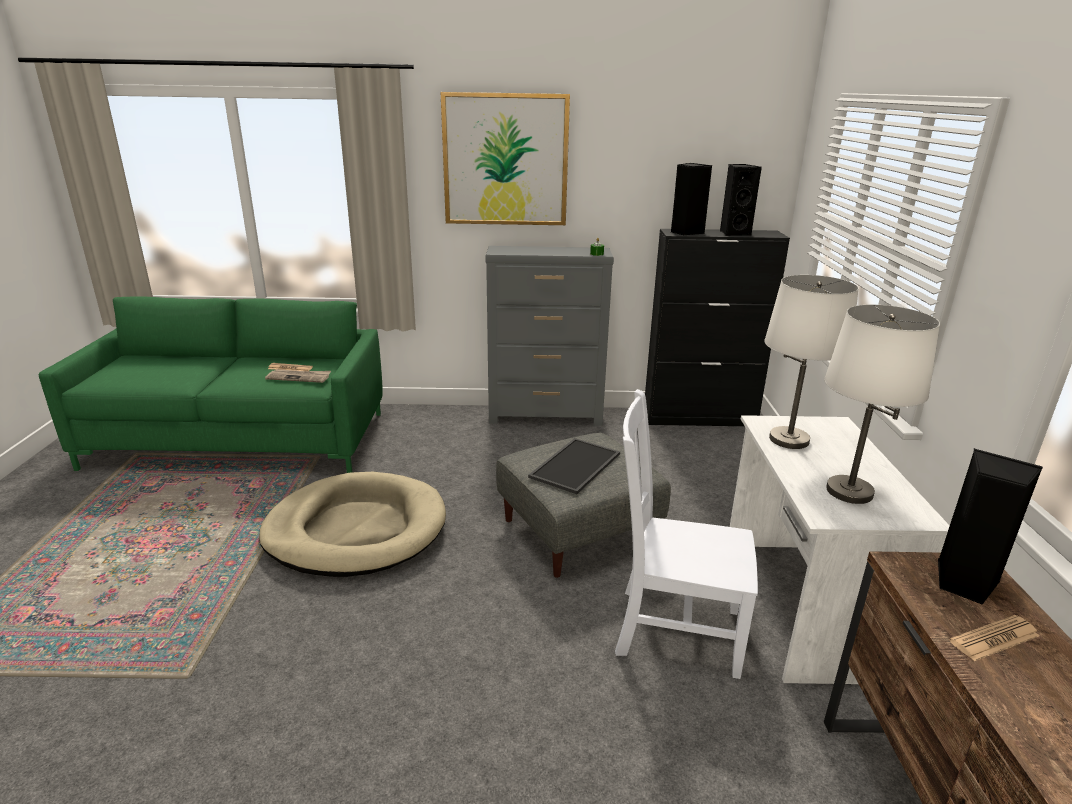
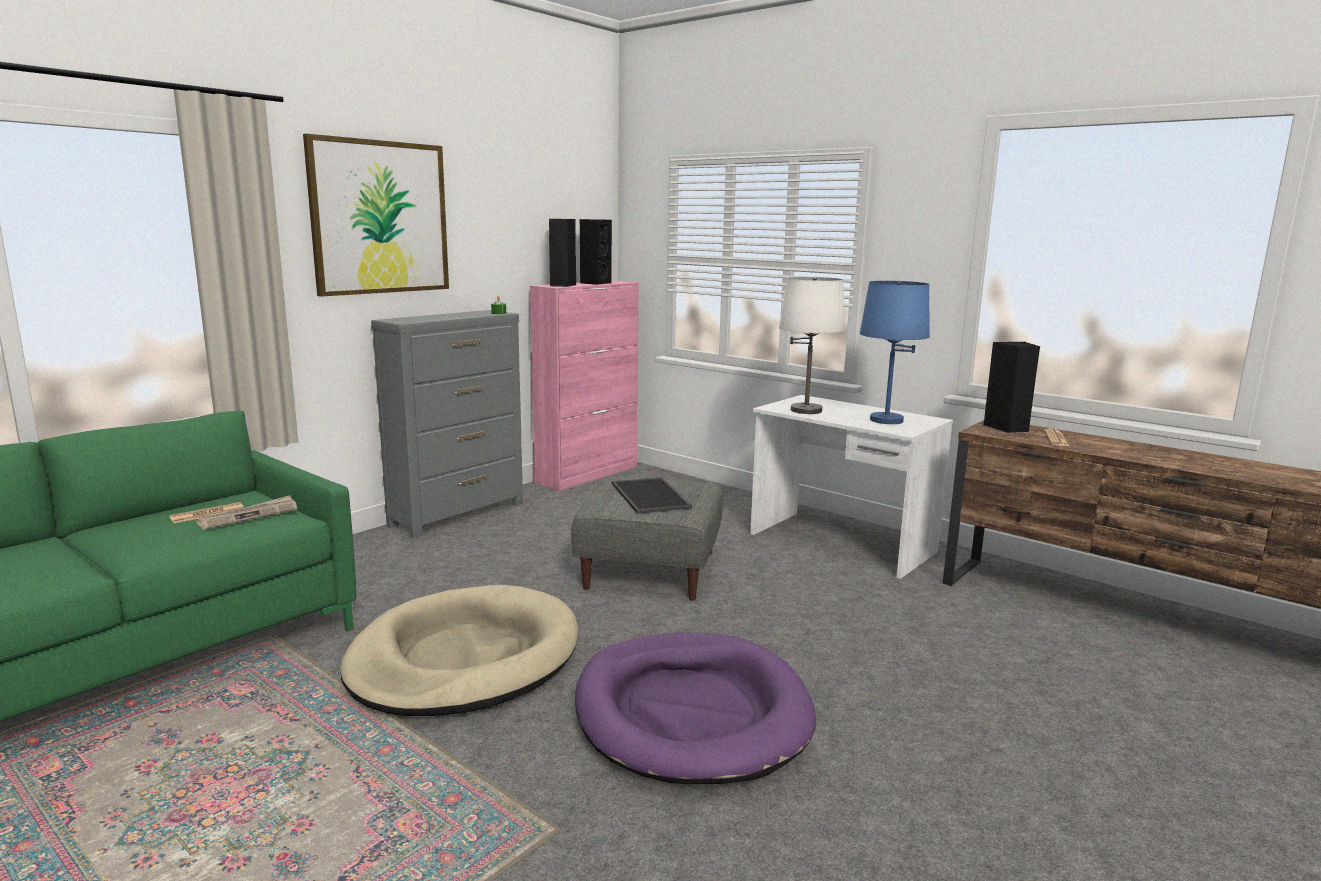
camera: 50 degrees left, 10 degrees down
(377, 665) = (691, 713): none -> purple dog bed
(673, 629) = (811, 587): white chair -> none
(700, 418) = (588, 474): black cabinet -> pink cabinet
(848, 492) = (886, 420): white table lamp -> blue table lamp

